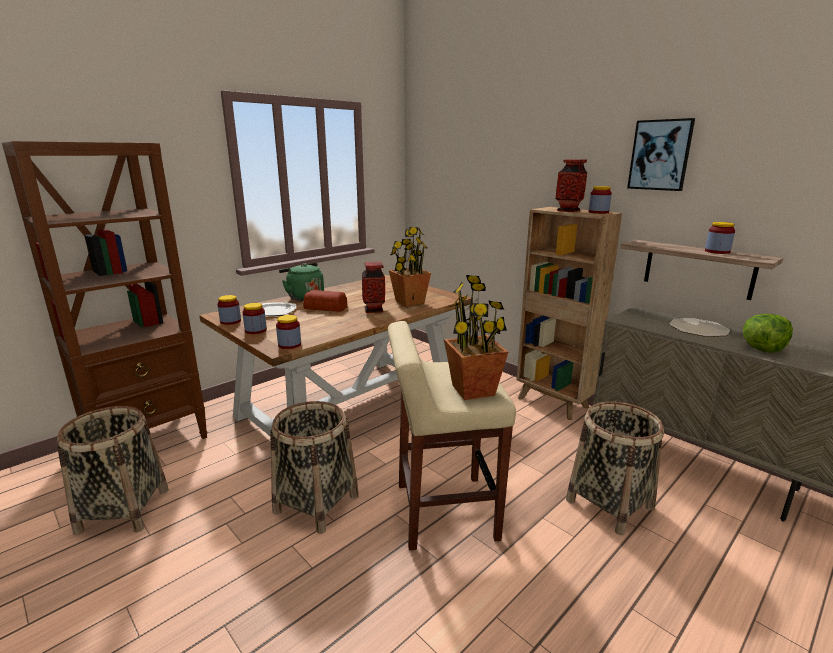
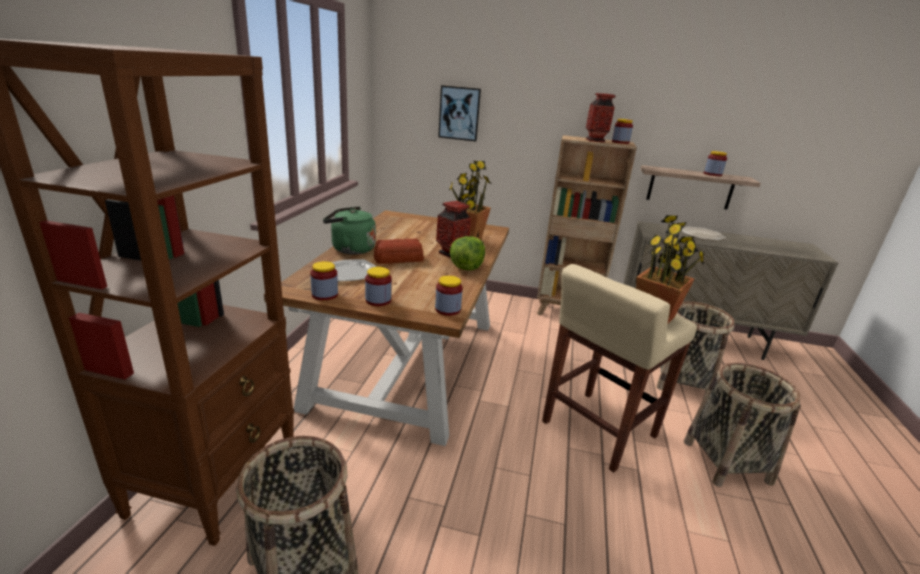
camera: 35 degrees left, 5 degrees up
(316, 503) = (497, 467): basket -> basket (726, 462)
(660, 155) = (667, 94): picture -> picture (459, 113)
(762, 349) = (753, 245): lettuce -> lettuce (466, 267)

